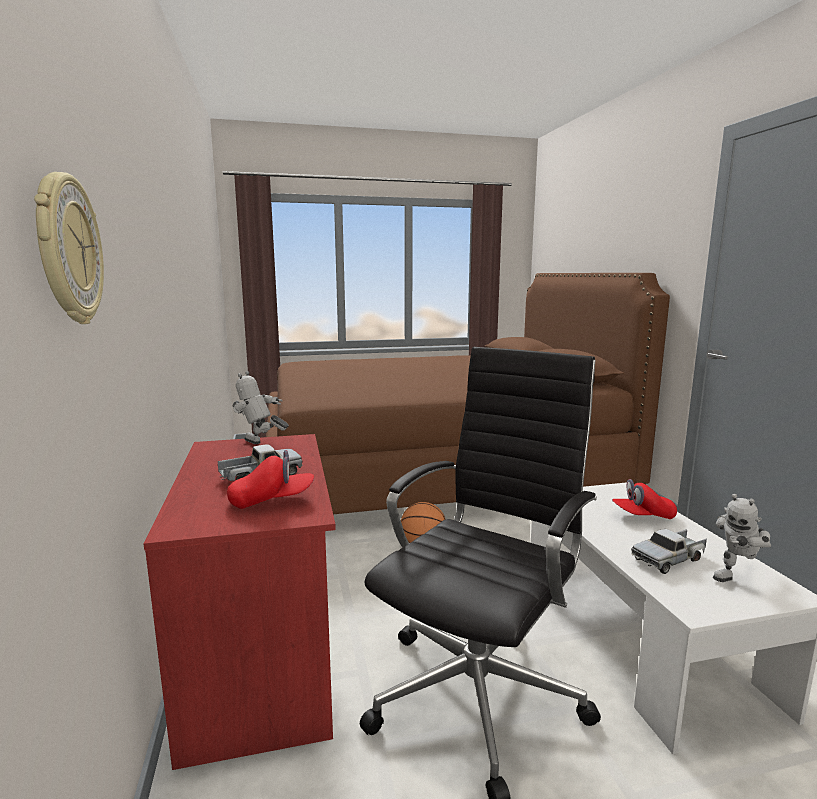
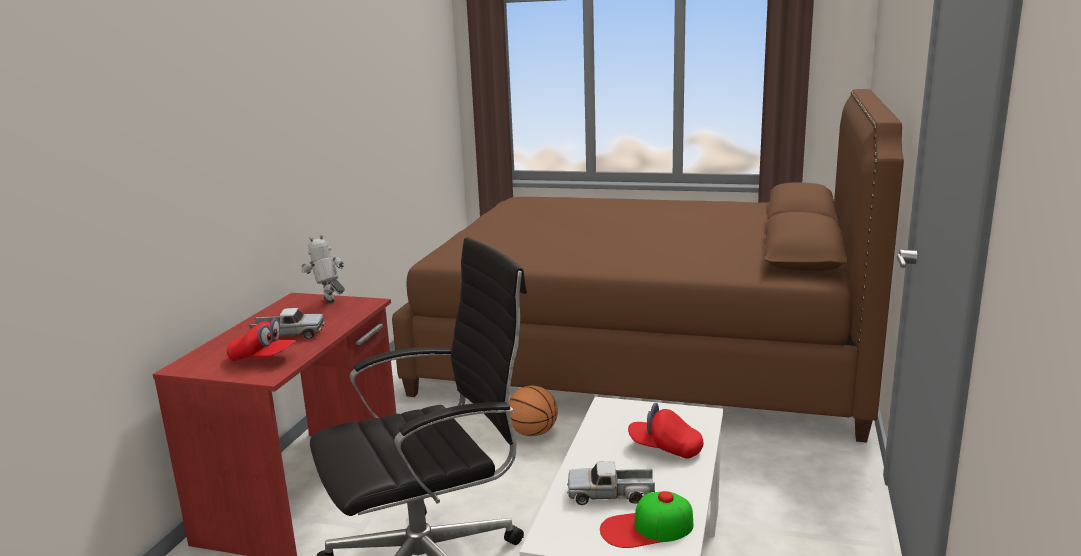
camera: 30 degrees right, 5 degrees up
(67, 250) = (70, 178): wall clock -> none
(737, 577) = (646, 528): toy robot -> cap

